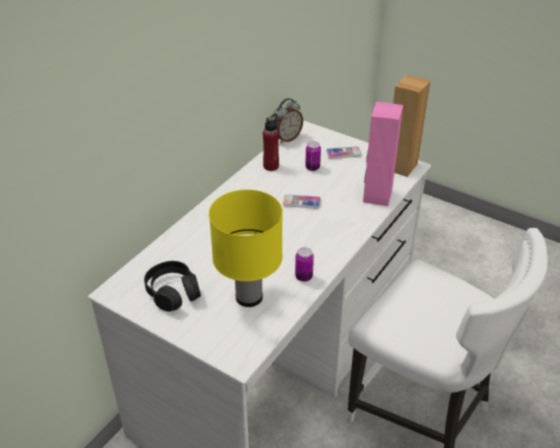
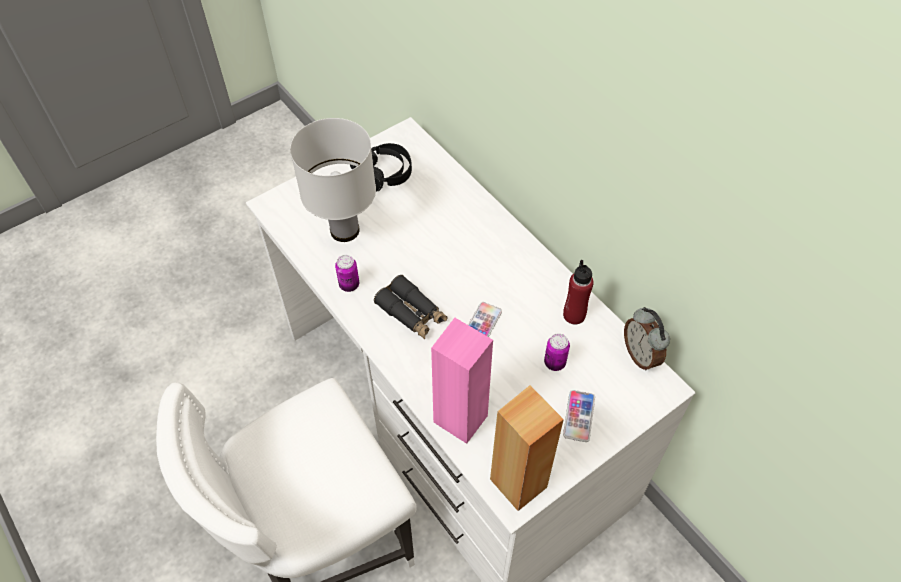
camera: 110 degrees right, 15 degrees up
(249, 297) = (344, 230): yellow table lamp -> white table lamp
(311, 236) = (412, 313): none -> black binoculars

